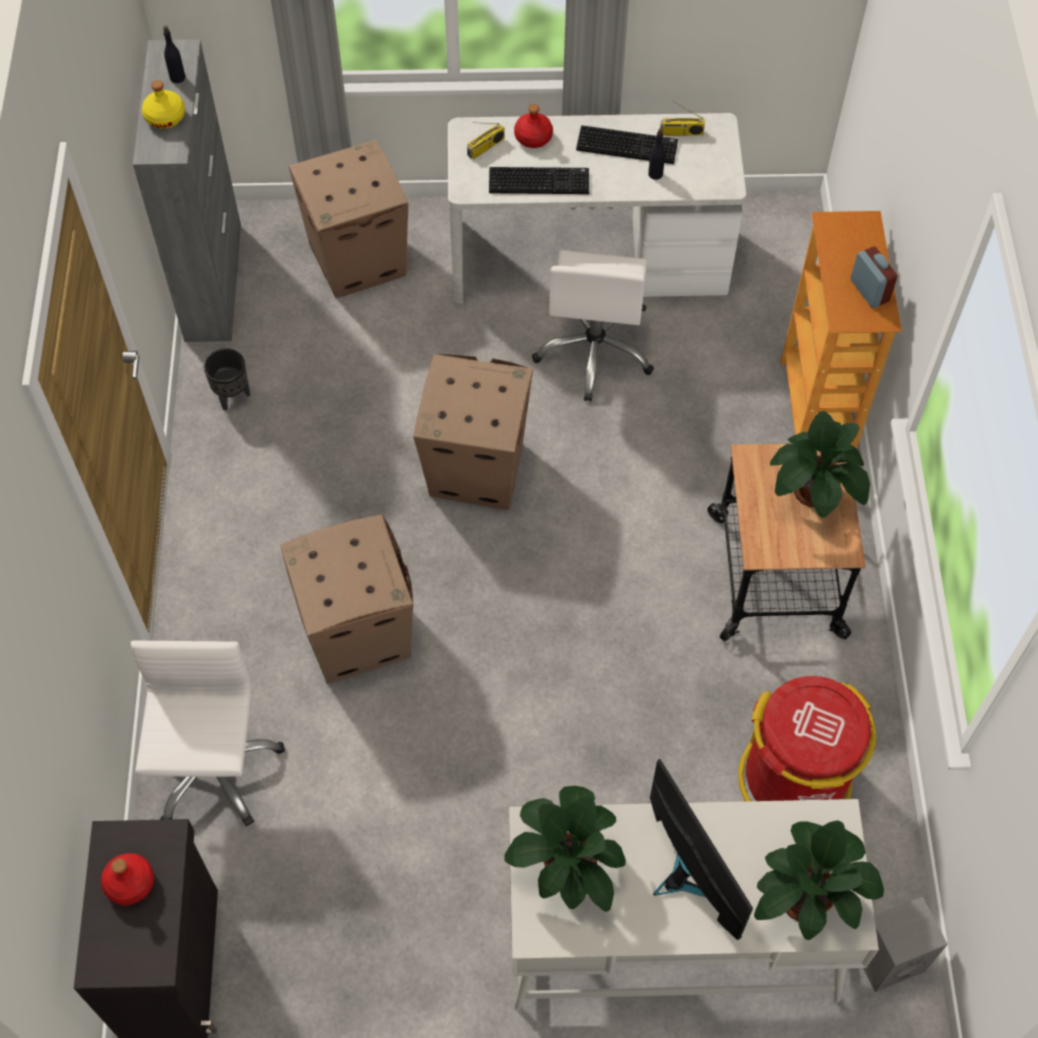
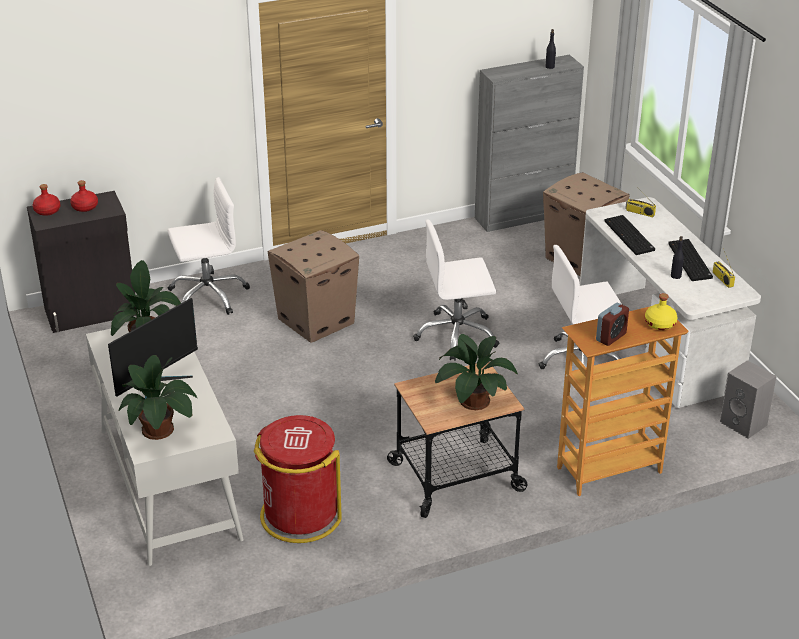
camera: 70 degrees right, 25 degrees down
(165, 116) = (519, 70): yellow bottle -> yellow bottle (660, 324)
(232, 396) = (448, 241): black planter -> none
(474, 468) = (457, 335): cardboard box -> white office chair
(533, 138) = (663, 227): red bottle -> red bottle (47, 211)
(889, 957) = (188, 583): grey speaker -> grey speaker (744, 424)

